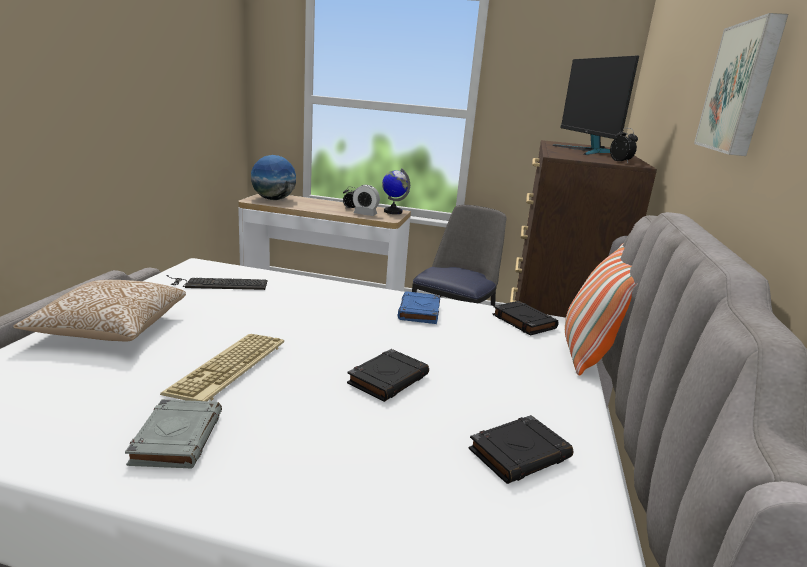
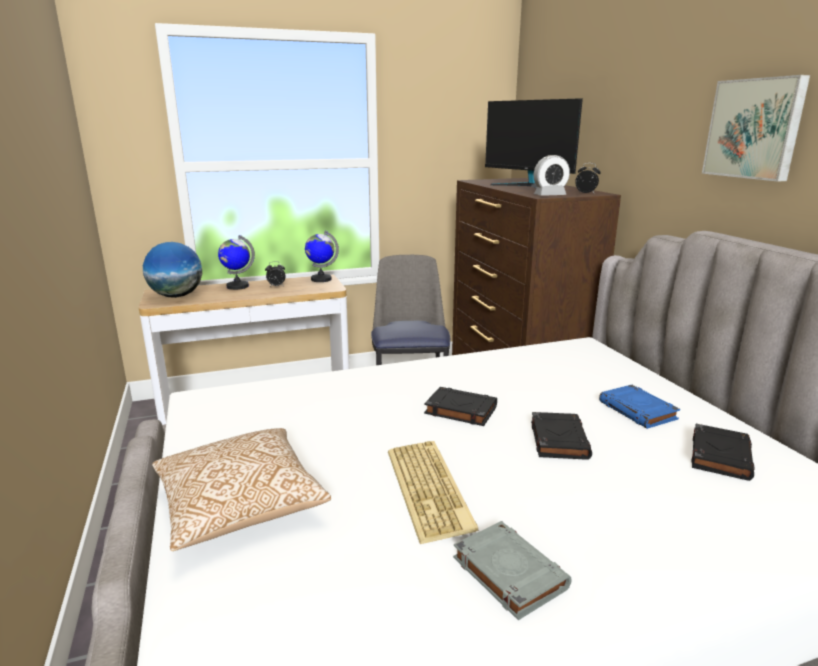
camera: 30 degrees left, 0 degrees up
(217, 284) = (258, 411): keyboard -> none
(324, 203) = (237, 286): none -> globe
(365, 214) = (301, 288): alarm clock -> alarm clock (549, 195)
(419, 312) = (479, 372): blue book -> blue book (638, 411)
(523, 321) = (558, 352): black book -> black book (460, 410)
(587, 353) = (633, 363): pillow -> none

